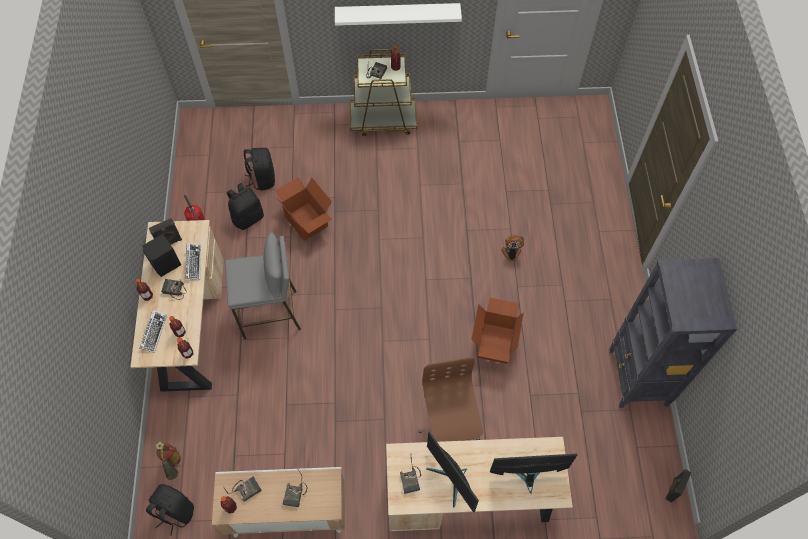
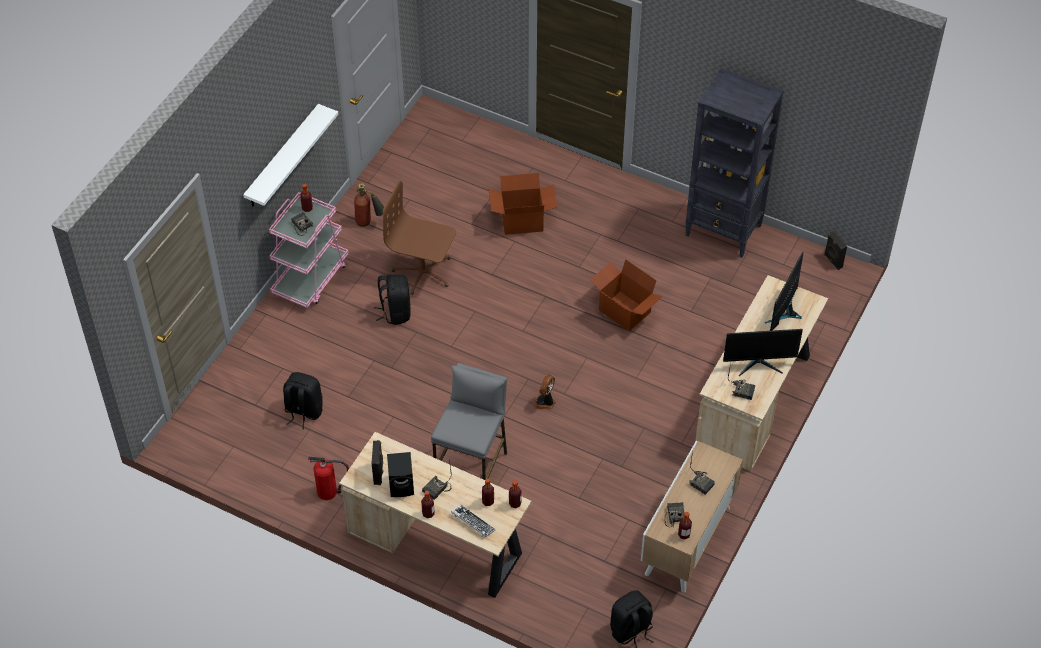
camera: 60 degrees left, 10 degrees down
(174, 466) = (584, 615): fire extinguisher -> fire extinguisher (369, 222)
(193, 263) = (416, 462): keyboard -> none
(248, 217) = (343, 443): black backpack -> black backpack (395, 312)
(307, 221) = (386, 395): cardboard box -> cardboard box (522, 220)
(383, 120) = (311, 278): brown cart -> pink cart
(449, 427) = (682, 383): brown office chair -> brown office chair (423, 272)
(511, 254) = (542, 254): fan -> fan (545, 402)

